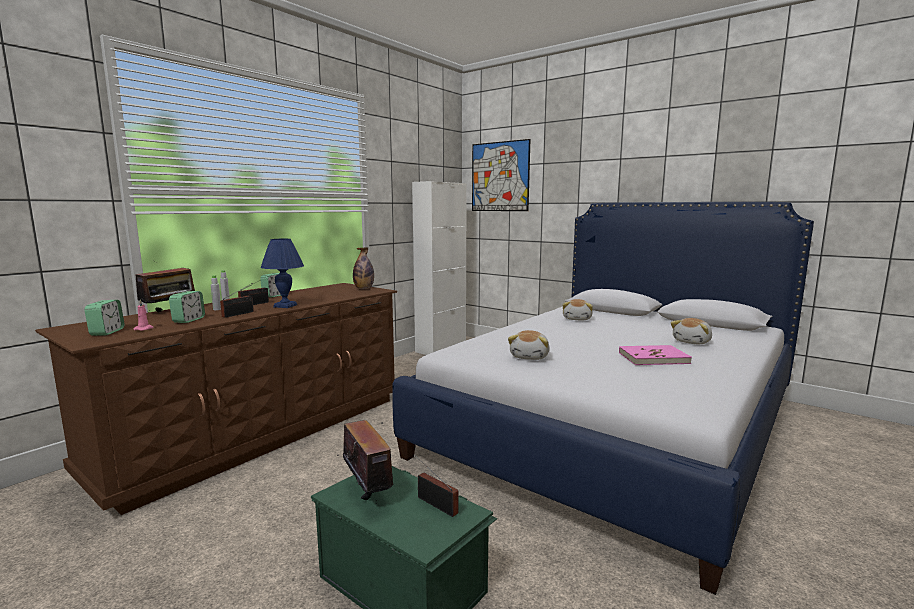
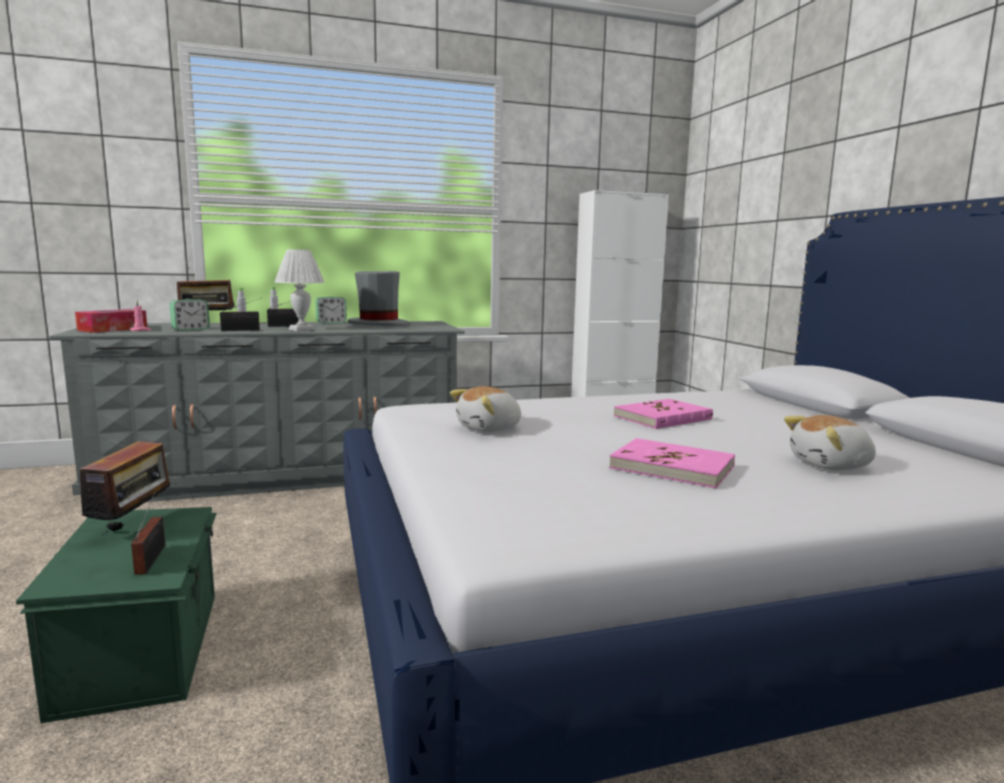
camera: 35 degrees right, 0 degrees up
(107, 332) = (113, 329): alarm clock -> tissue box
(261, 432) = (285, 474): brown dresser -> grey dresser
(286, 306) = (302, 329): blue table lamp -> white table lamp
(320, 293) = (379, 325): none -> grey hat
(363, 288) = (436, 326): bottle -> none
(500, 176) = (726, 182): picture -> none
(577, 319) = (710, 404): plush toy -> none
(583, 331) = (663, 418): none -> pink book

